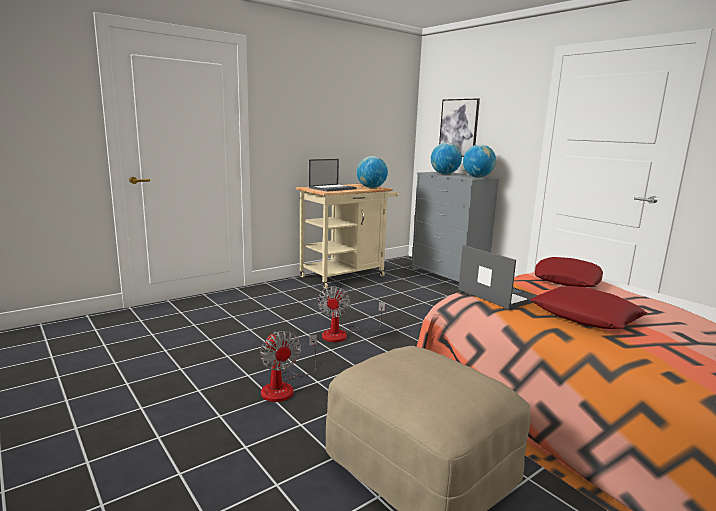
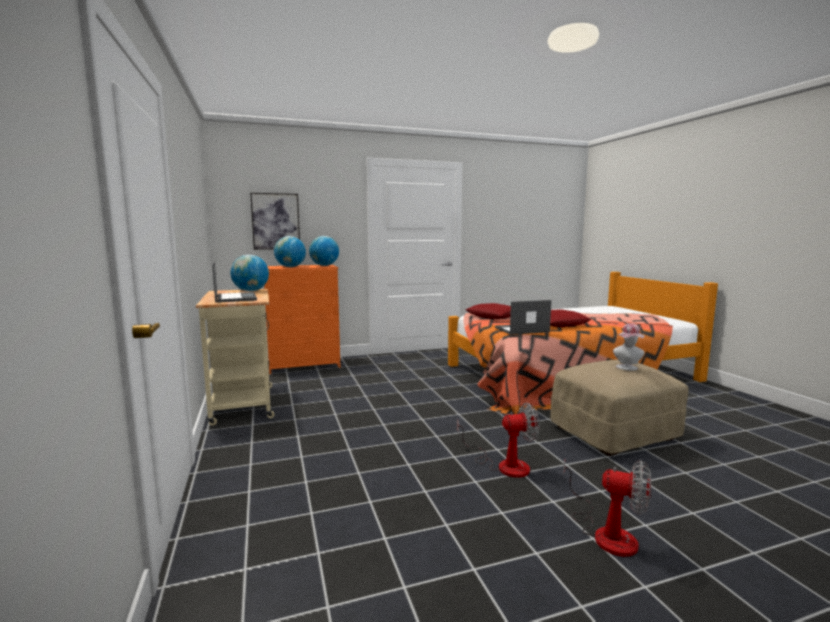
camera: 70 degrees left, 5 degrees down
(343, 334) = (406, 426): fan -> fan (606, 532)
(415, 375) = (628, 368): none -> hat
(449, 275) = (304, 365): grey dresser -> orange dresser

